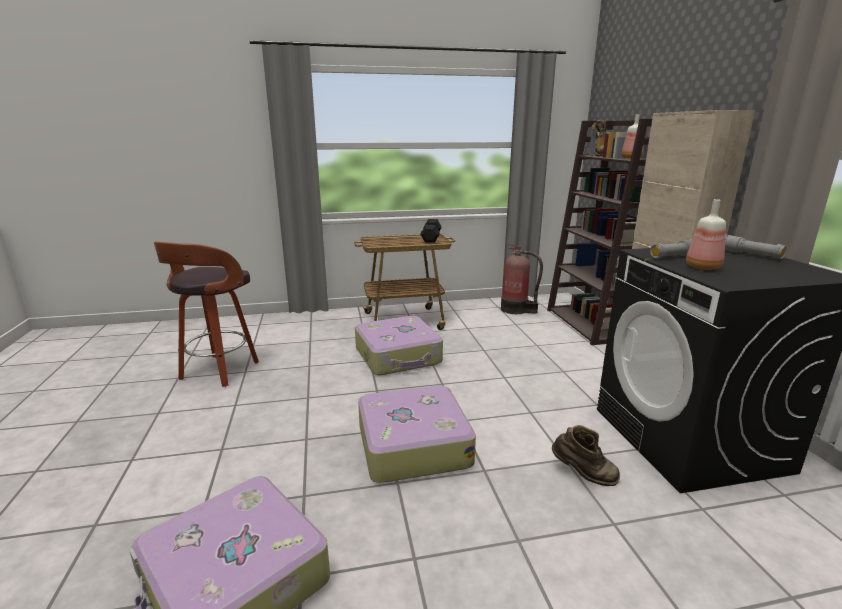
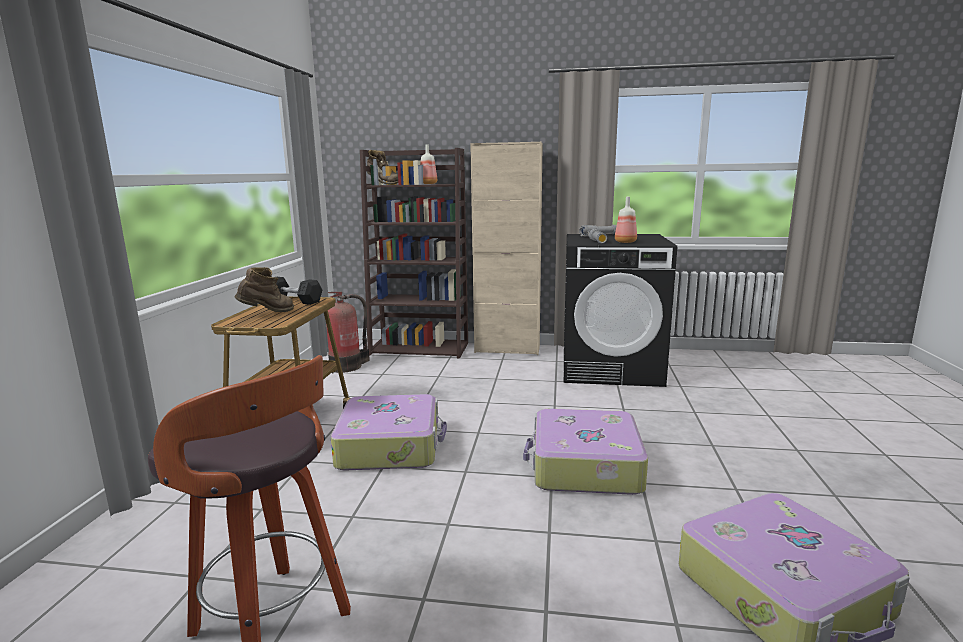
camera: 70 degrees left, 5 degrees down
(583, 475) = (643, 408): brown boot -> brown boot (268, 314)

